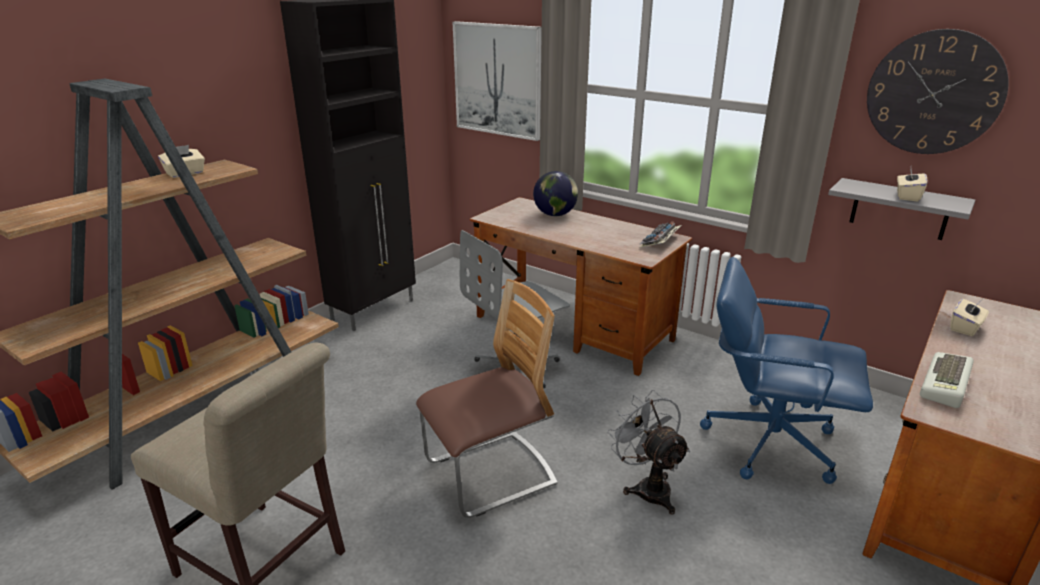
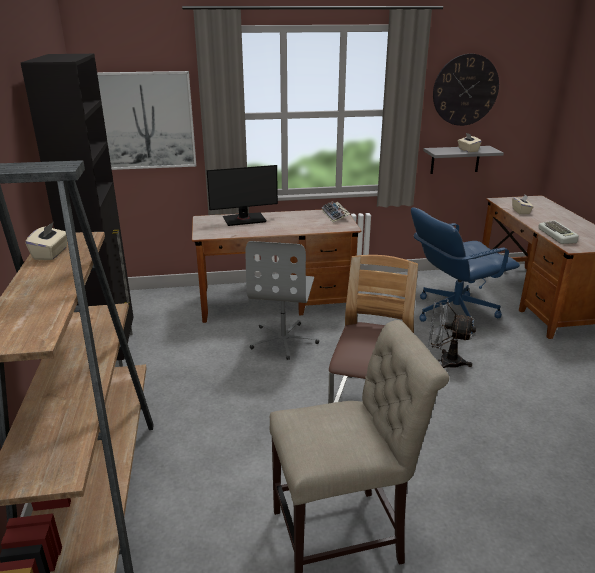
camera: 45 degrees left, 0 degrees up
(555, 214) = (244, 219): globe -> monitor

